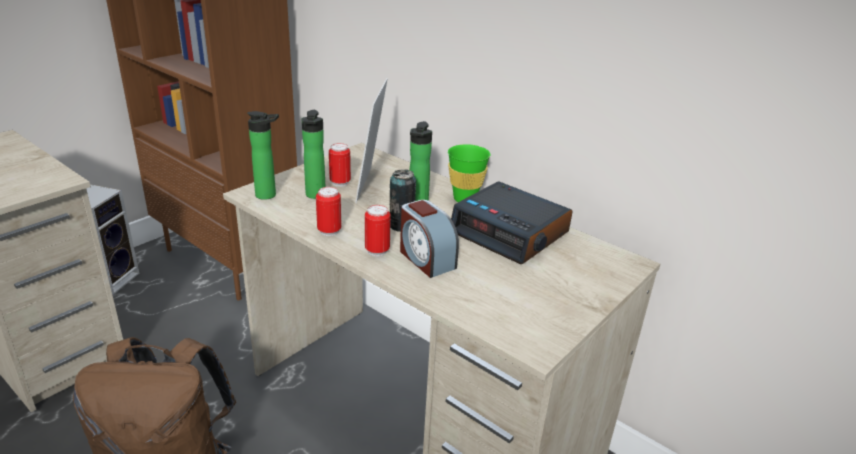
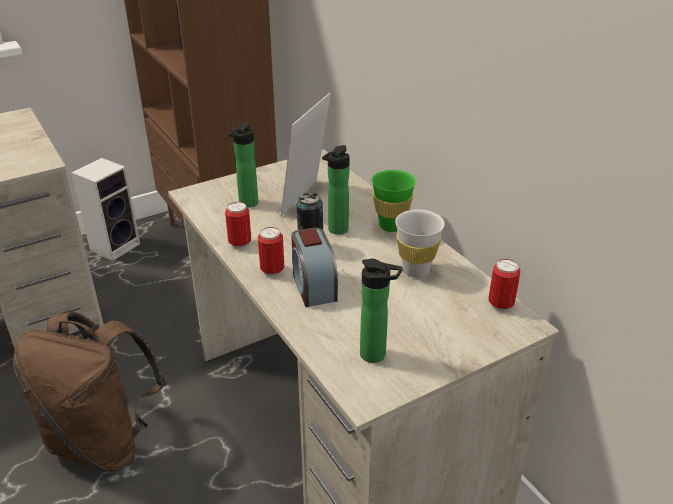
camera: 20 degrees right, 5 degrees up
(269, 195) = (206, 198): bottle -> bottle (377, 355)
(340, 183) = (278, 192): can -> can (500, 304)
(511, 233) = (415, 270): alarm clock -> white cup

